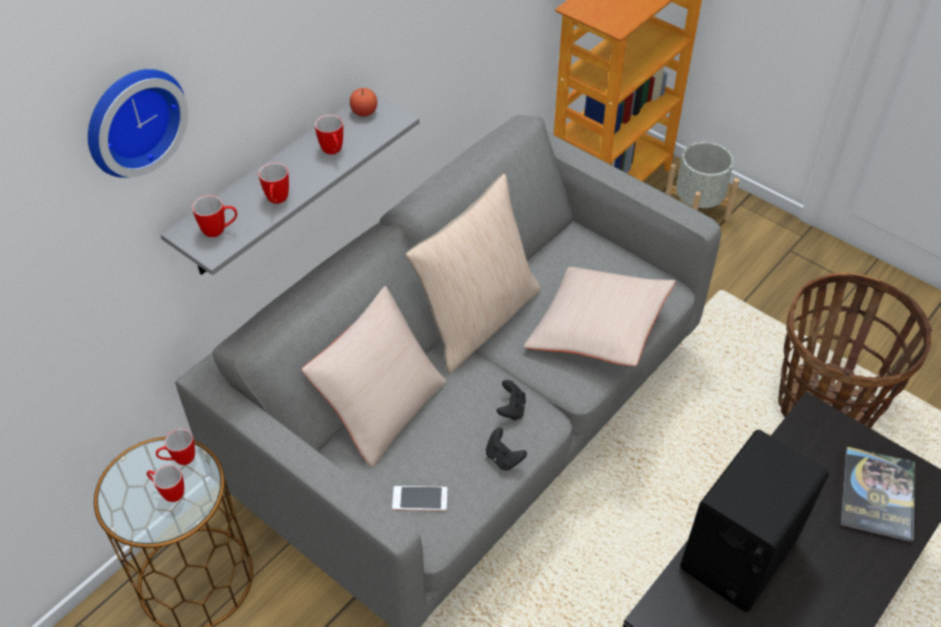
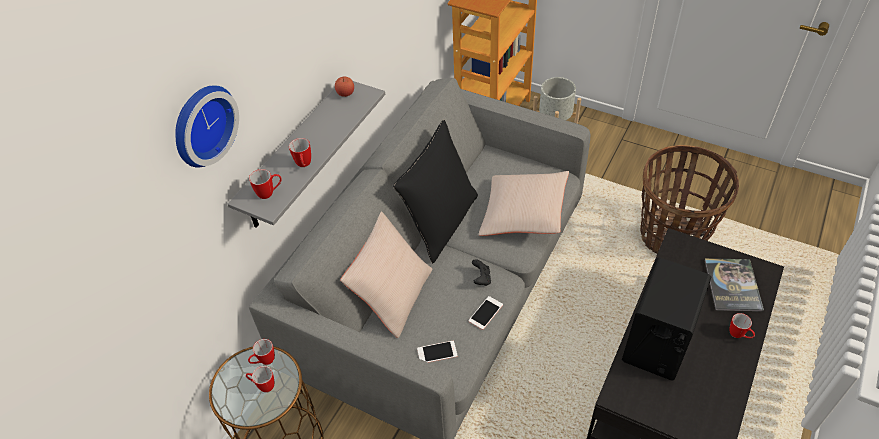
camera: 10 degrees left, 0 degrees up
(333, 152) = (333, 124): mug -> mug (739, 335)
(478, 319) = (441, 222): beige pillow -> black pillow
(503, 458) = (485, 313): black game controller -> phone

